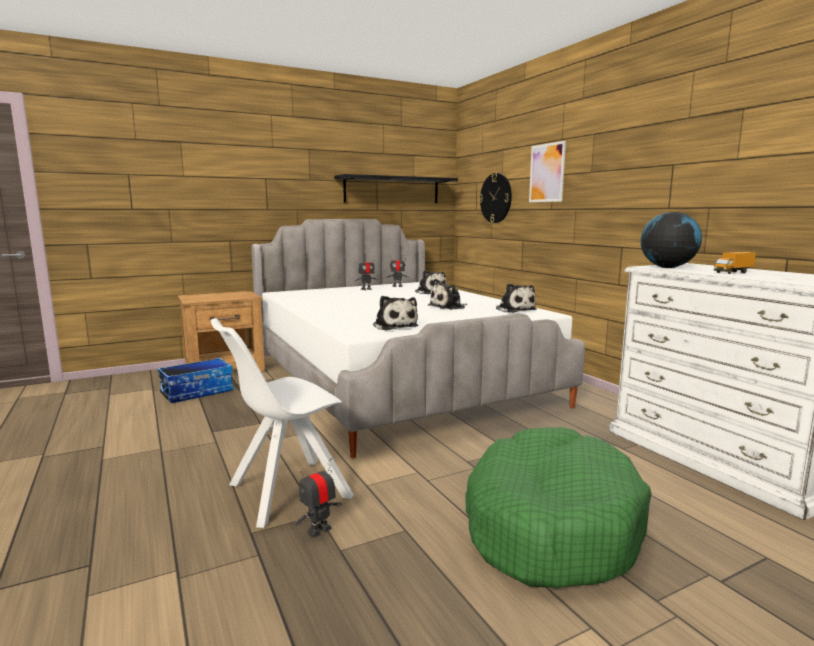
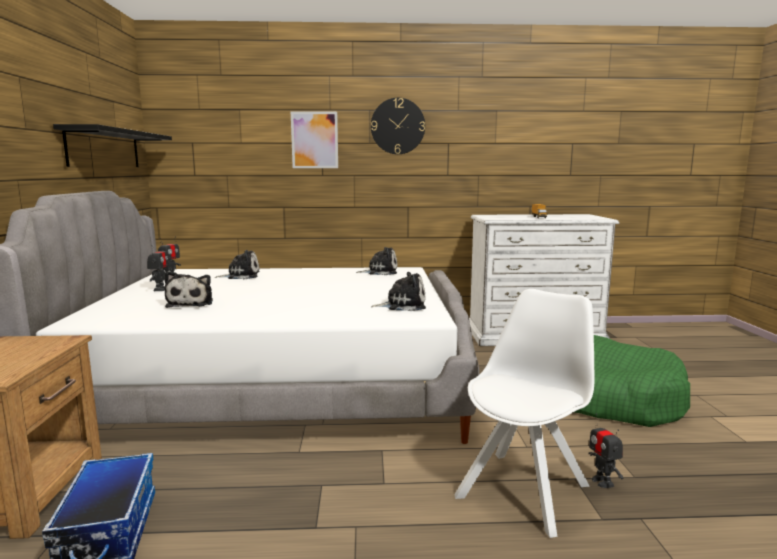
camera: 65 degrees left, 0 degrees up
(286, 492) = (525, 489): white chair -> white chair turned 135 degrees counterclockwise
(448, 307) = (336, 282): plush toy -> plush toy (191, 303)
(496, 198) = (234, 162): wall clock -> wall clock (397, 126)
(667, 267) = (500, 218): globe -> none

